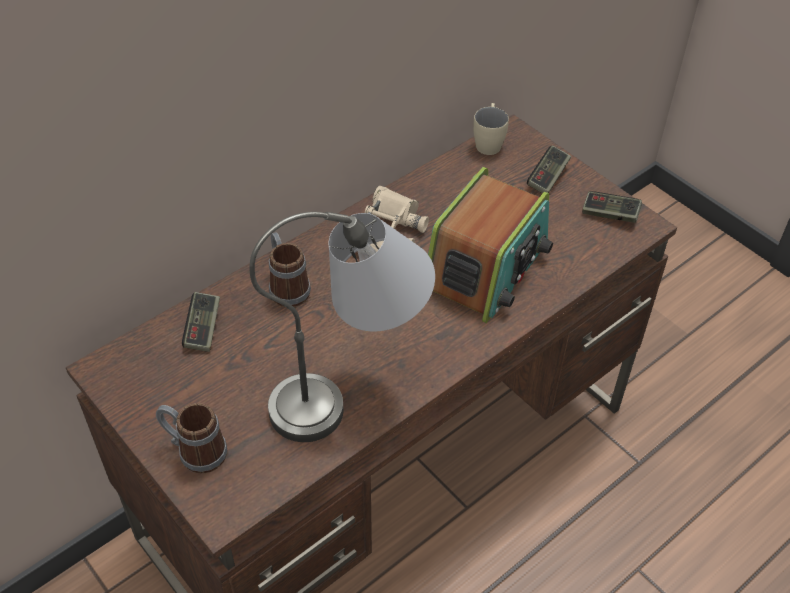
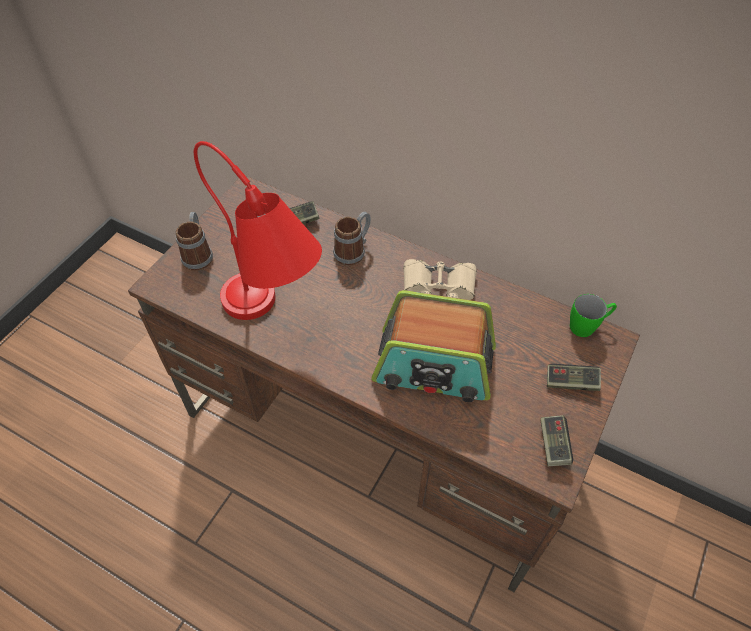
camera: 70 degrees right, 5 degrees up
(353, 391) = (274, 318): grey table lamp -> red table lamp
(488, 142) = (587, 326): beige mug -> green mug

